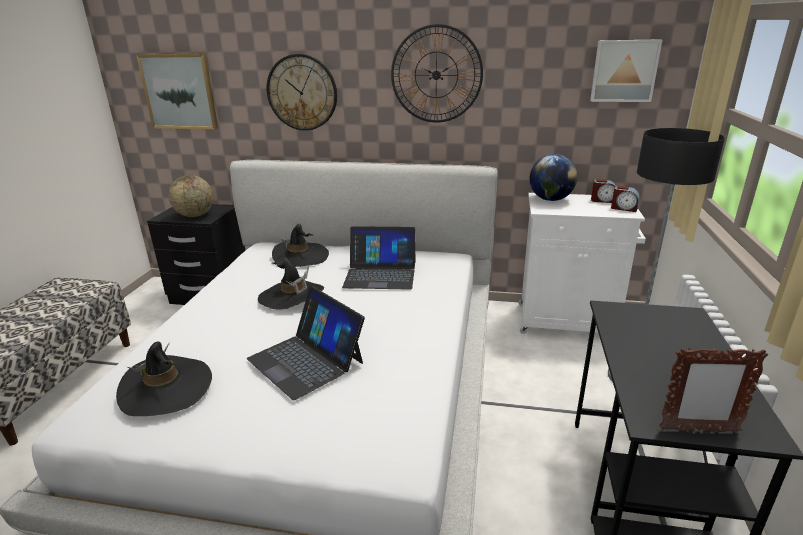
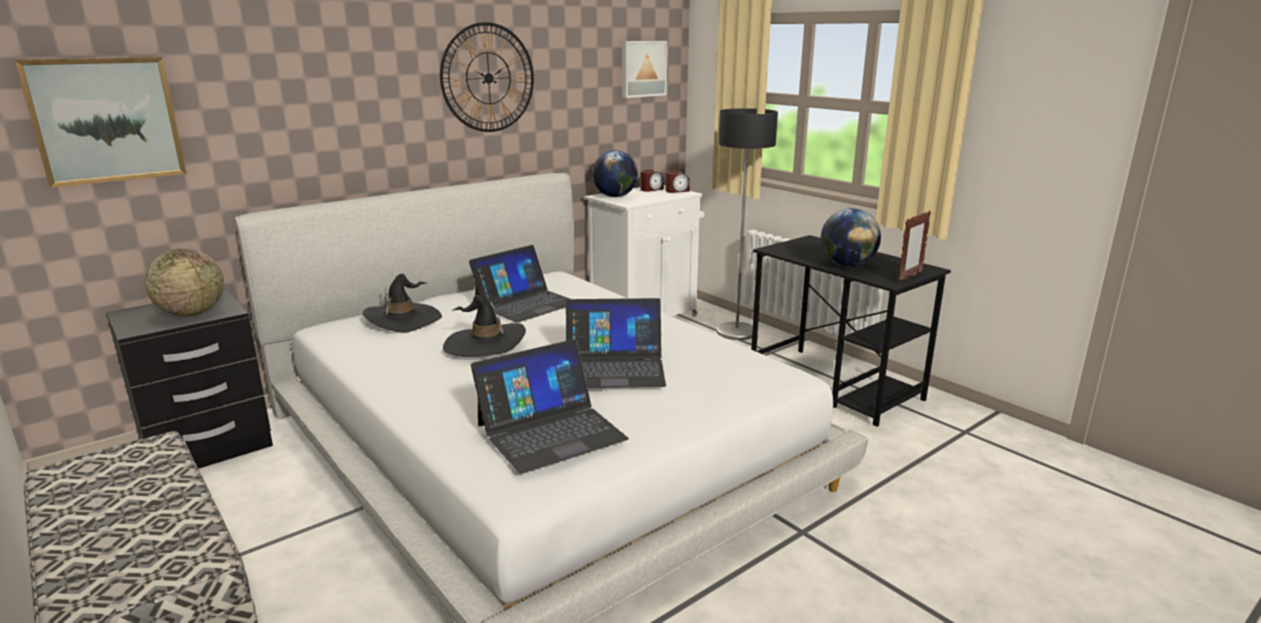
camera: 50 degrees left, 5 degrees down
(166, 388) = (550, 431): black hat -> laptop
(302, 92) = (326, 108): wall clock -> none
(649, 369) = (847, 265): none -> globe

